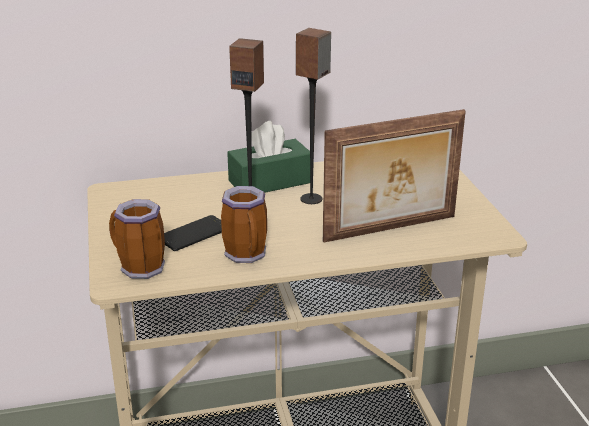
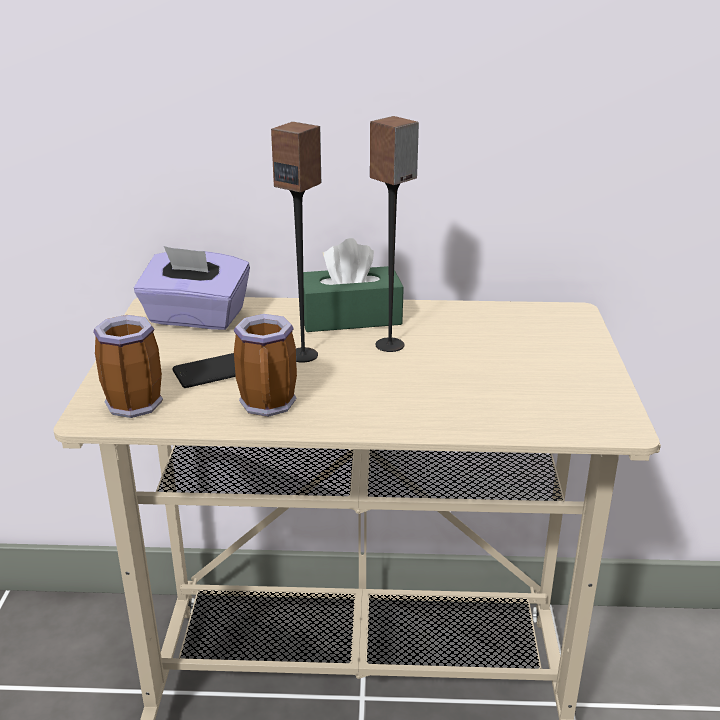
camera: 15 degrees right, 0 degrees up
(149, 196) = (195, 318): none -> purple tissue box
(391, 229) = (474, 398): picture frame -> none

